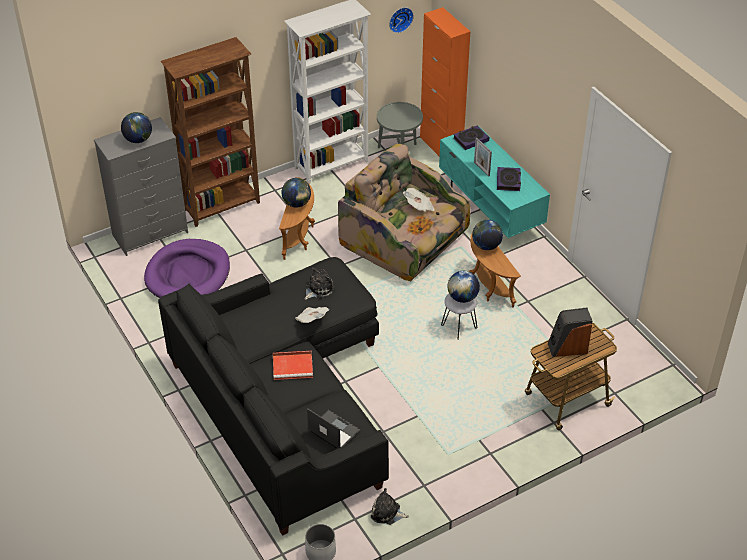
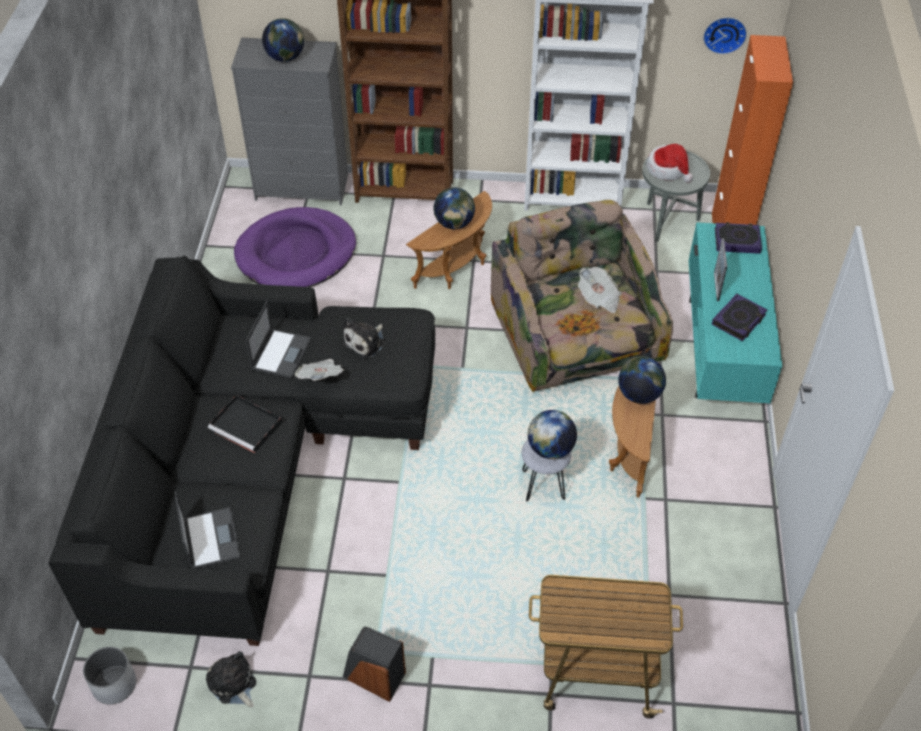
camera: 35 degrees right, 5 degrees up
(275, 319) = (281, 353): none -> laptop
(293, 366) = (247, 426): red tray -> black tray
(318, 289) = (366, 342): plush toy -> plush toy turned 135 degrees clockwise
(395, 117) = (668, 169): none -> hat
(567, 347) = (598, 605): speaker -> speaker (374, 676)

